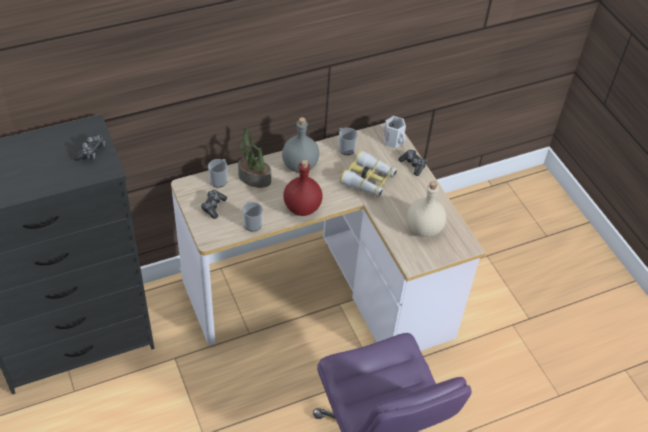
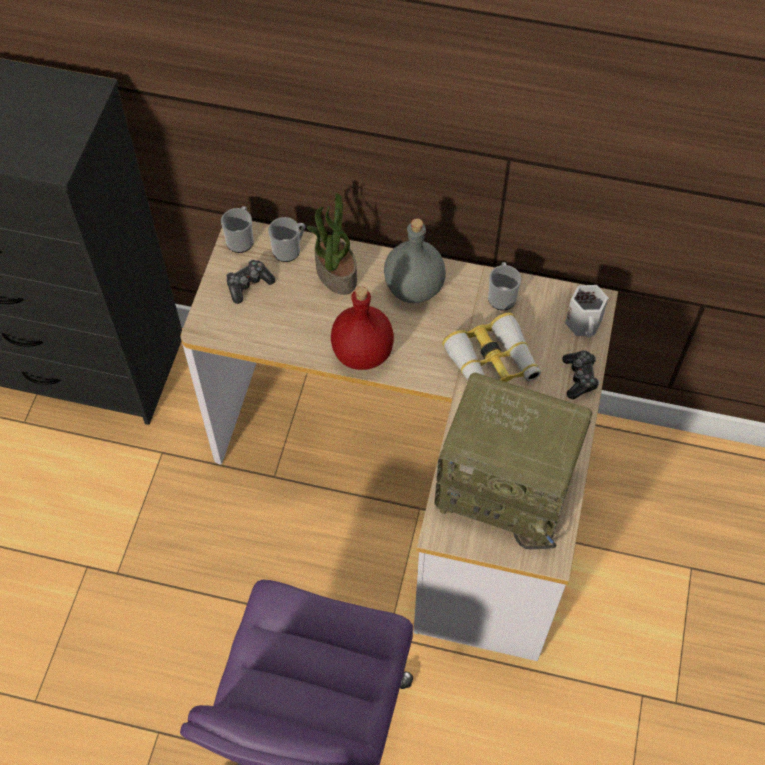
camera: 40 degrees right, 10 degrees up
(91, 152) = (55, 129): game controller -> none
(252, 223) = (277, 337): mug -> mug (241, 239)
(424, 228) = (508, 486): beige bottle -> radio

